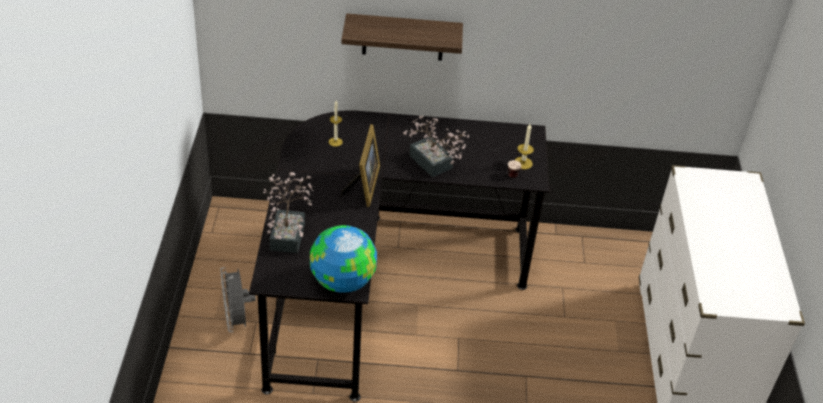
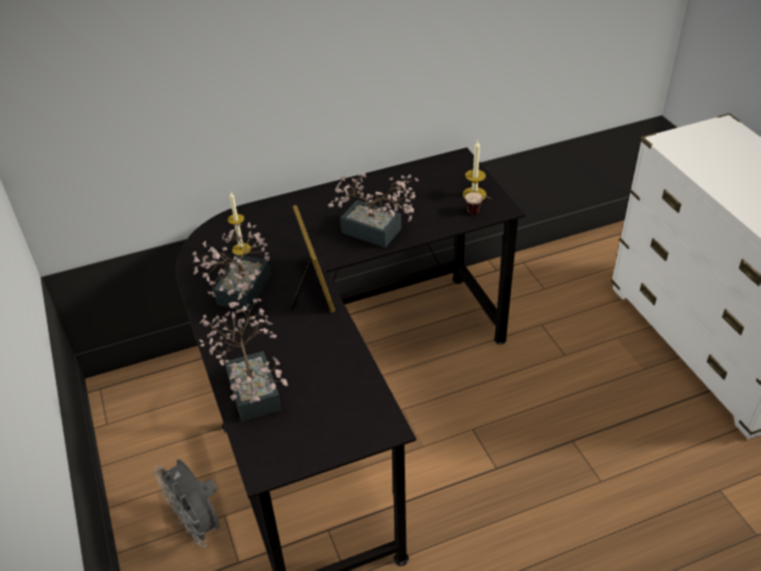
camera: 20 degrees left, 0 degrees up
(316, 172) = (240, 294): none -> potted plant
(342, 281) = (364, 424): globe -> none
(403, 37) = (281, 87): shelf -> none

